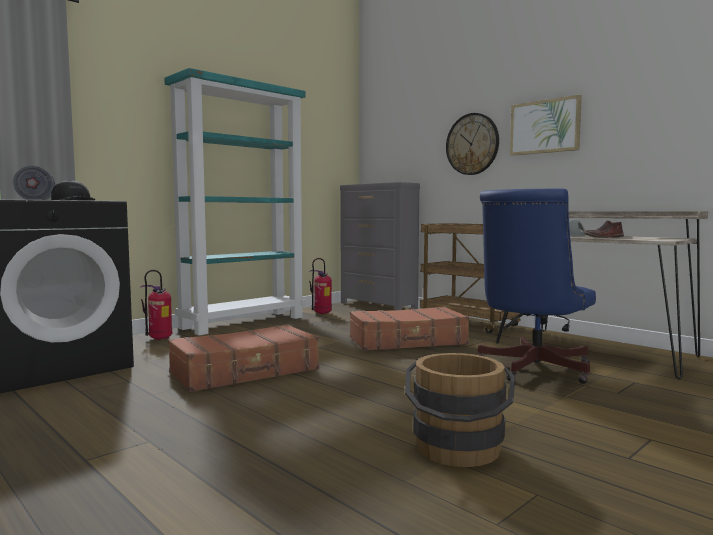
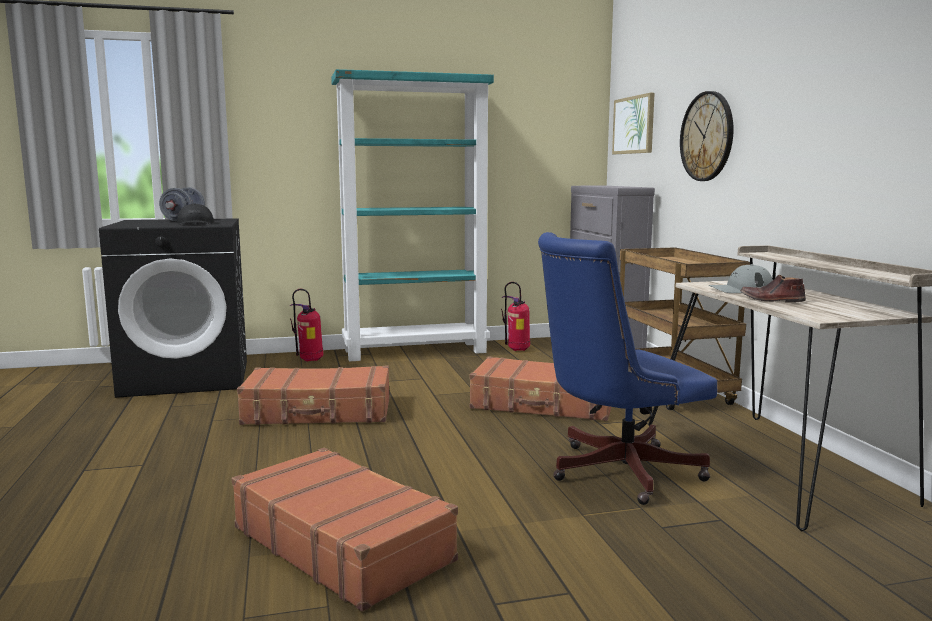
camera: 30 degrees right, 5 degrees up
(457, 452) = (342, 543): brown bucket -> brown suitcase
(545, 127) = (780, 115): picture -> picture (634, 125)

